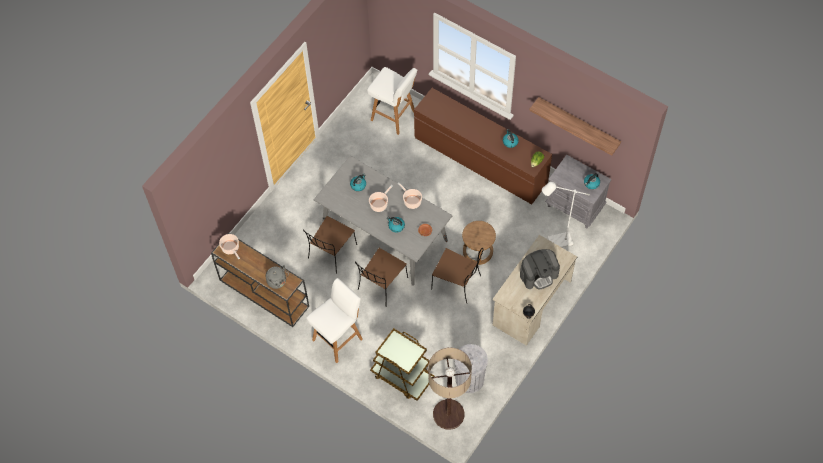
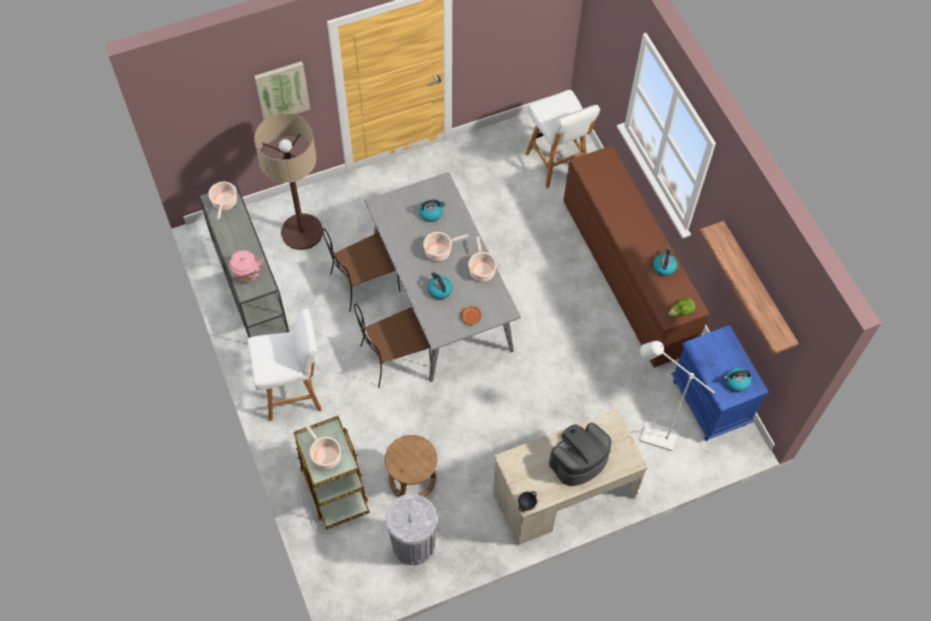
camera: 30 degrees right, 0 degrees up
(234, 159) = (282, 91): none -> picture
(263, 293) = (249, 284): brown console table -> grey console table
(278, 281) = (247, 274): grey kettle -> pink kettle
(402, 354) = (325, 455): none -> cooking pot
(448, 414) = (354, 572): floor lamp -> floor lamp (302, 232)
(457, 283) = (487, 411): brown chair -> none
(477, 251) = (541, 386): brown stool -> brown stool (412, 478)
(539, 274) = (578, 460): coffee machine -> coffee machine turned 135 degrees clockwise
(575, 206) = (710, 403): grey nightstand -> blue nightstand

